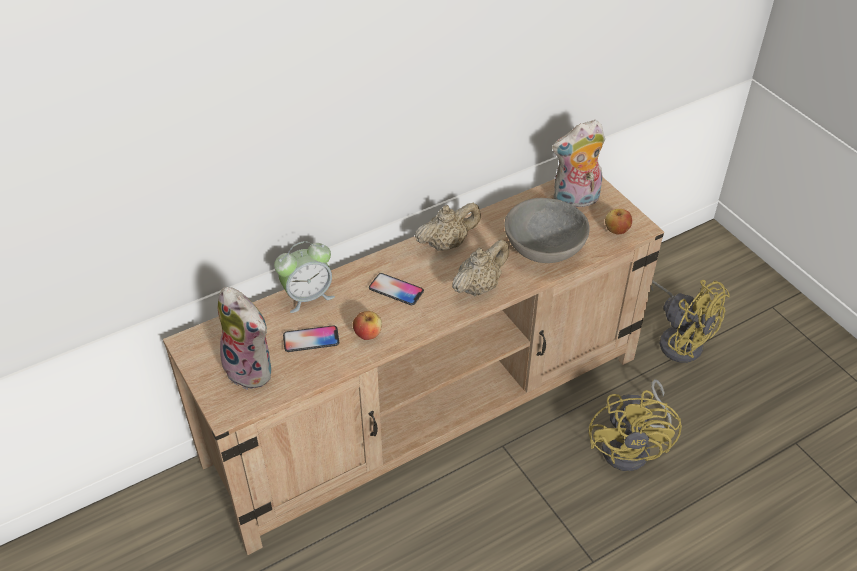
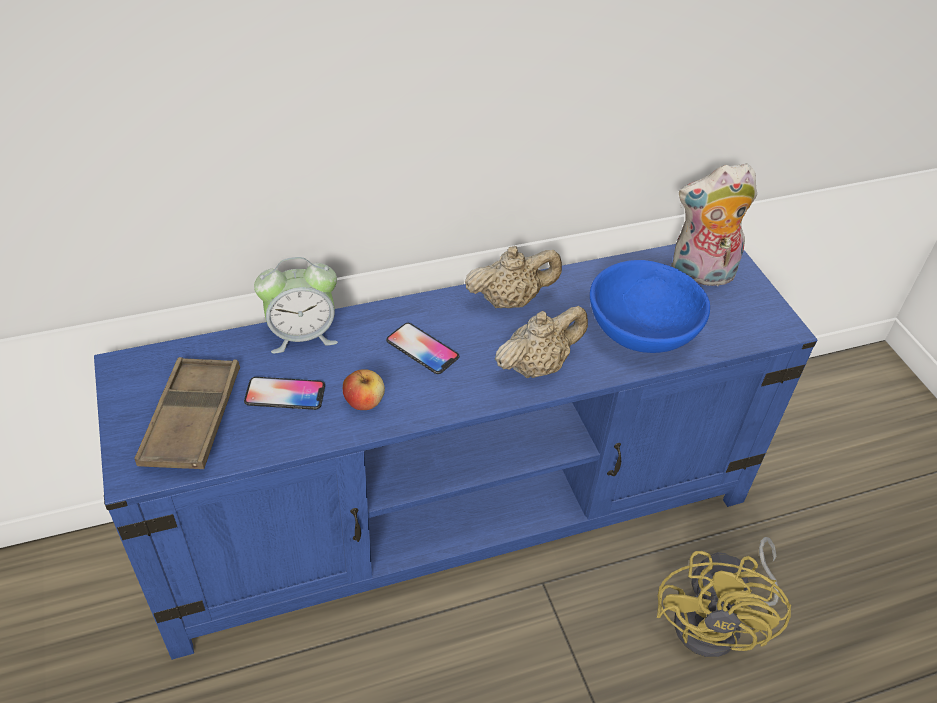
camera: 10 degrees right, 0 degrees up
(252, 369) = (192, 419): plush toy -> brown tray
(428, 409) = (459, 512): beige tv stand -> blue tv stand
(545, 248) = (643, 331): grey bowl -> blue bowl
(616, 230) = (749, 325): apple -> none
(679, 339) = (810, 487): yellow fan -> none

